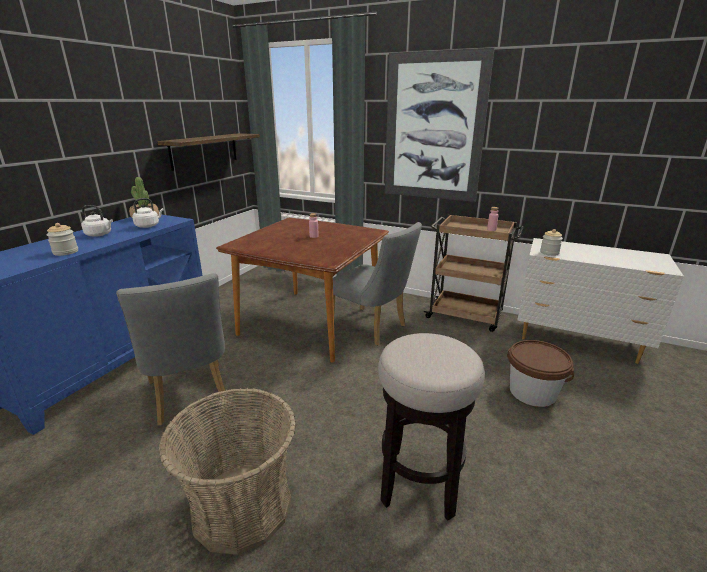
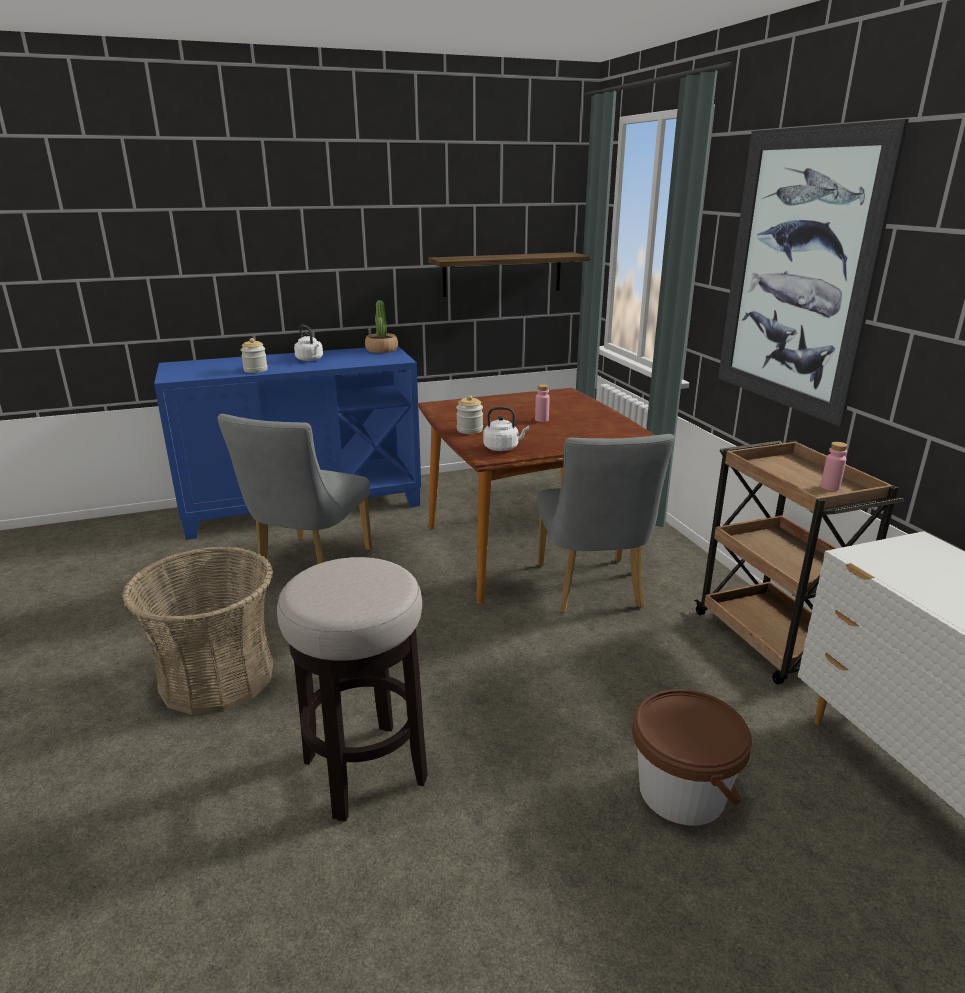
camera: 45 degrees right, 0 degrees up
(148, 226) = (363, 360): white kettle -> white kettle (503, 448)
(549, 253) = (877, 562): jar -> jar (469, 430)

